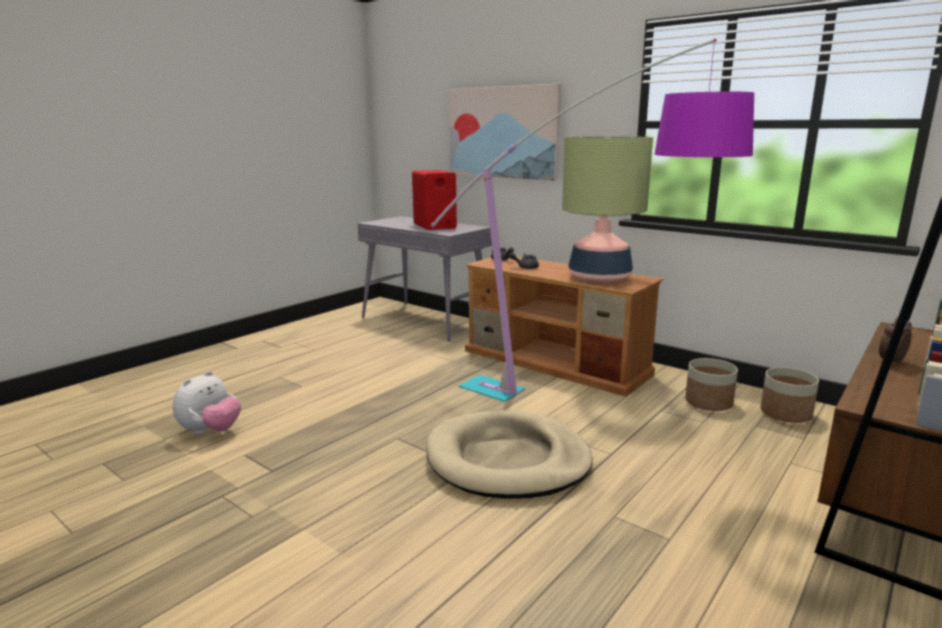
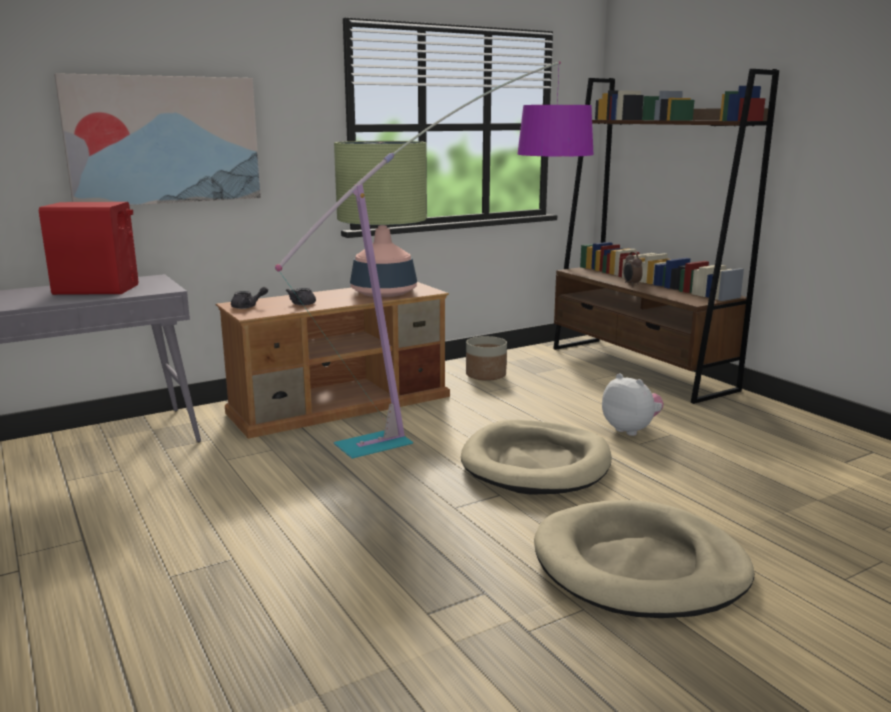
camera: 70 degrees left, 0 degrees up
(211, 431) = (326, 645): plush toy -> plush toy (631, 430)
(324, 539) = (639, 566): none -> beige dog bed
(786, 413) = (522, 360): planter -> none

